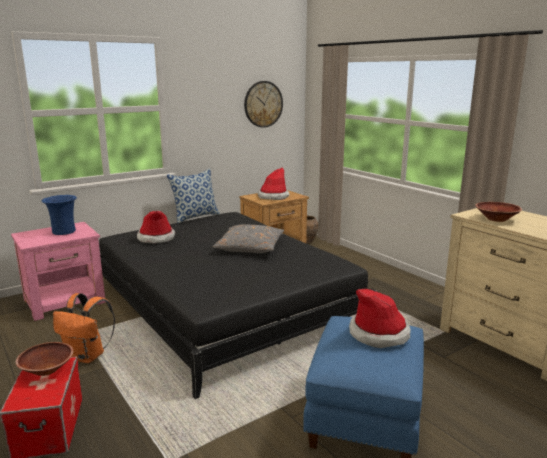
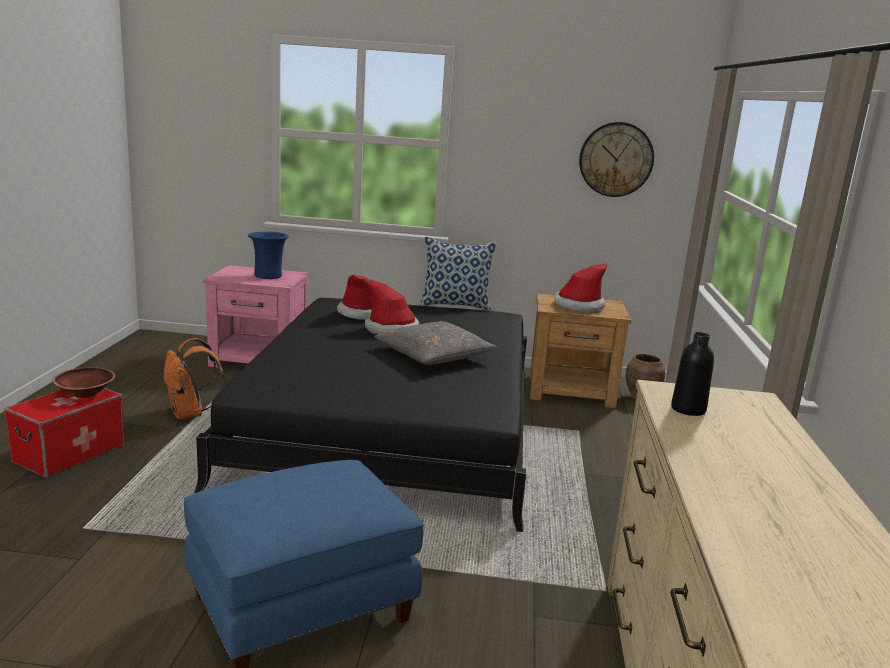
camera: 40 degrees right, 0 degrees up
(379, 333) = (326, 491): hat -> hat (392, 329)
(496, 219) = (688, 409): brown bowl -> black bottle

